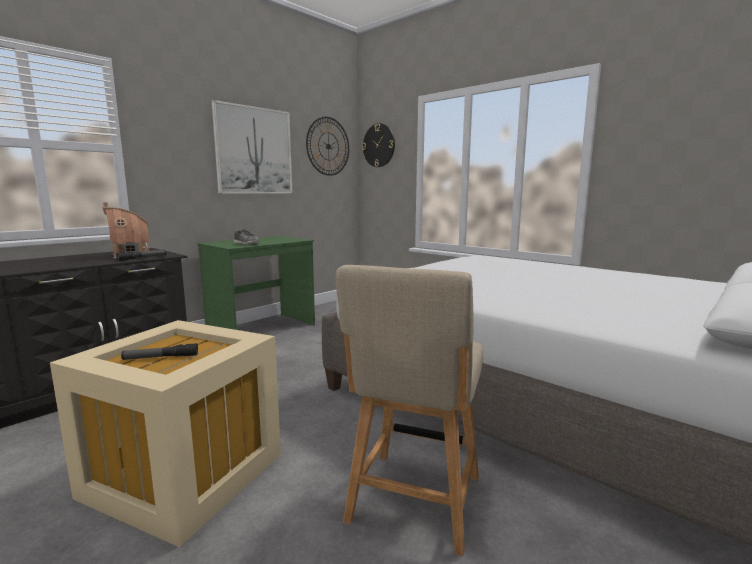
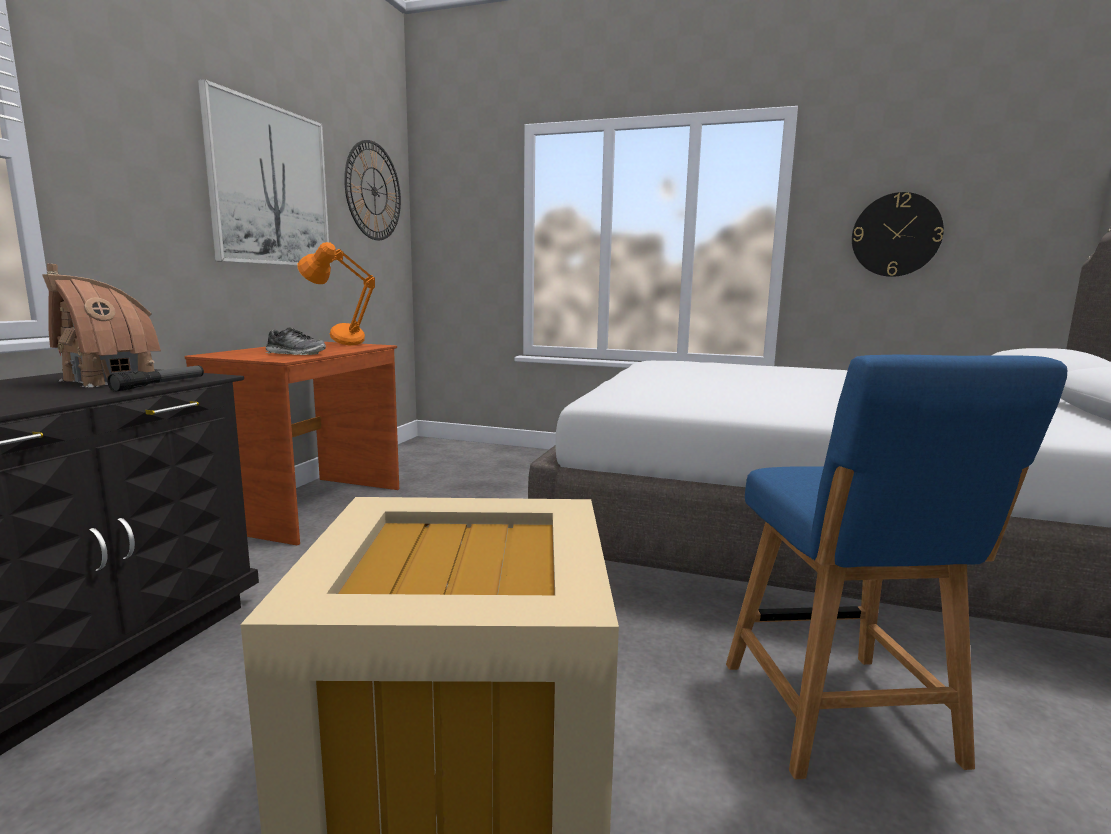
camera: 25 degrees left, 0 degrees up
(161, 357) = (448, 569): flashlight -> none
(262, 329) = (312, 507): green desk -> brown desk
(282, 240) = (343, 347): none -> orange table lamp
(379, 145) = (452, 196): wall clock -> wall clock (896, 235)
(413, 503) = (842, 719): beige chair -> blue chair

